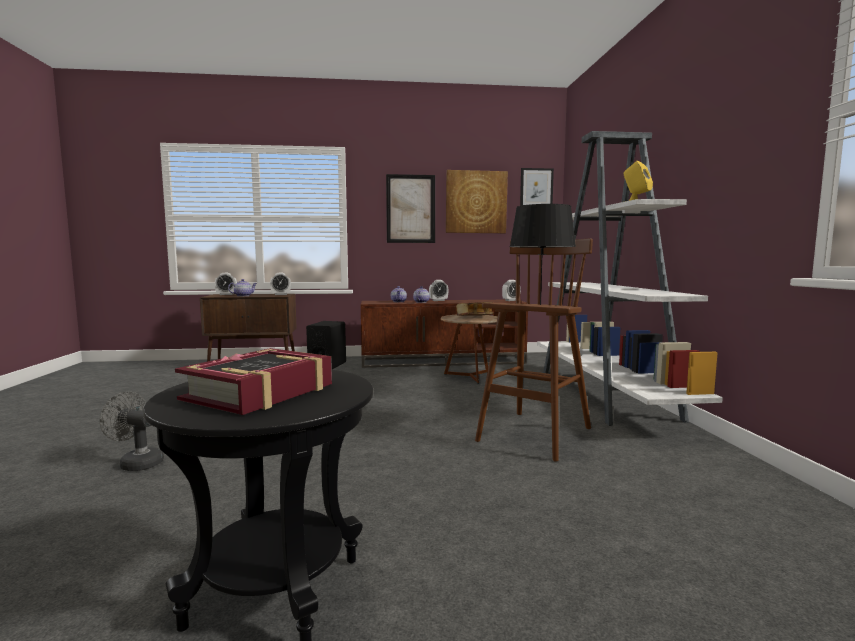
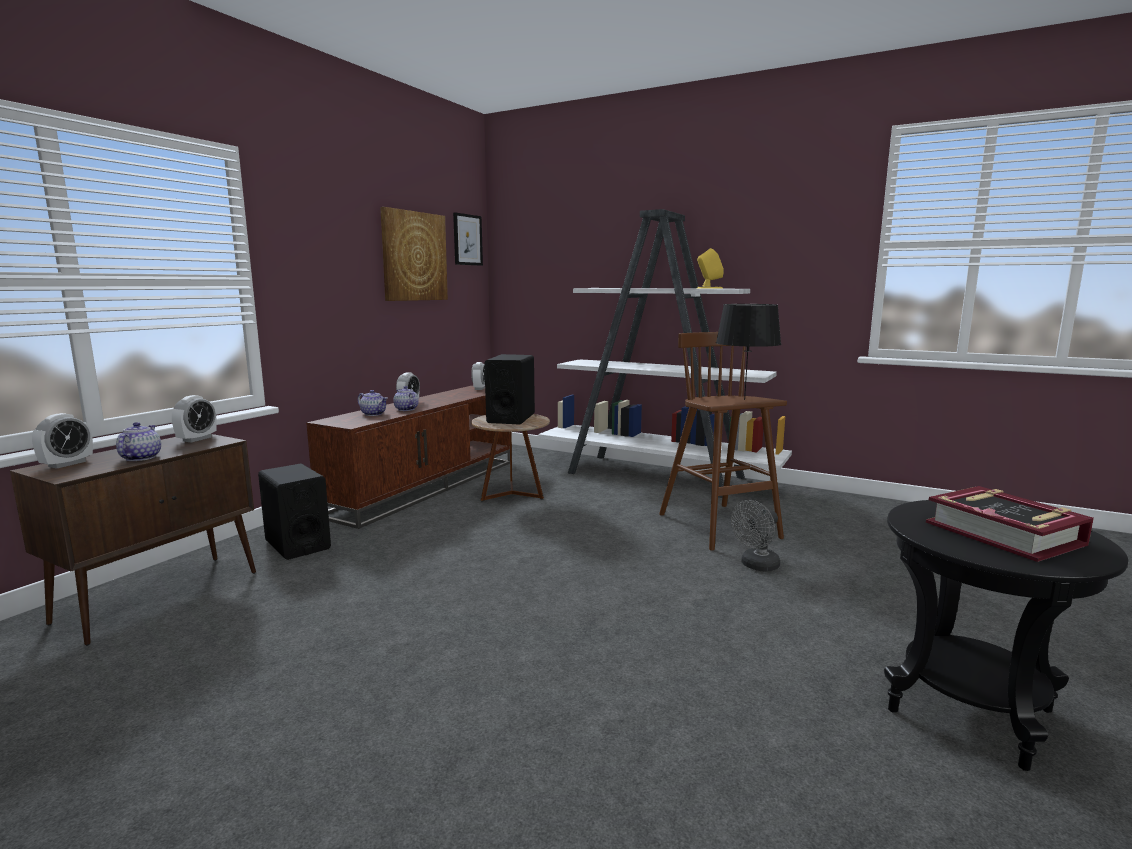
camera: 55 degrees left, 5 degrees up
(136, 463) = (572, 774): grey fan -> grey fan (756, 566)
(410, 209) = (342, 264): picture -> none
(474, 317) = (511, 418): book -> black speaker

